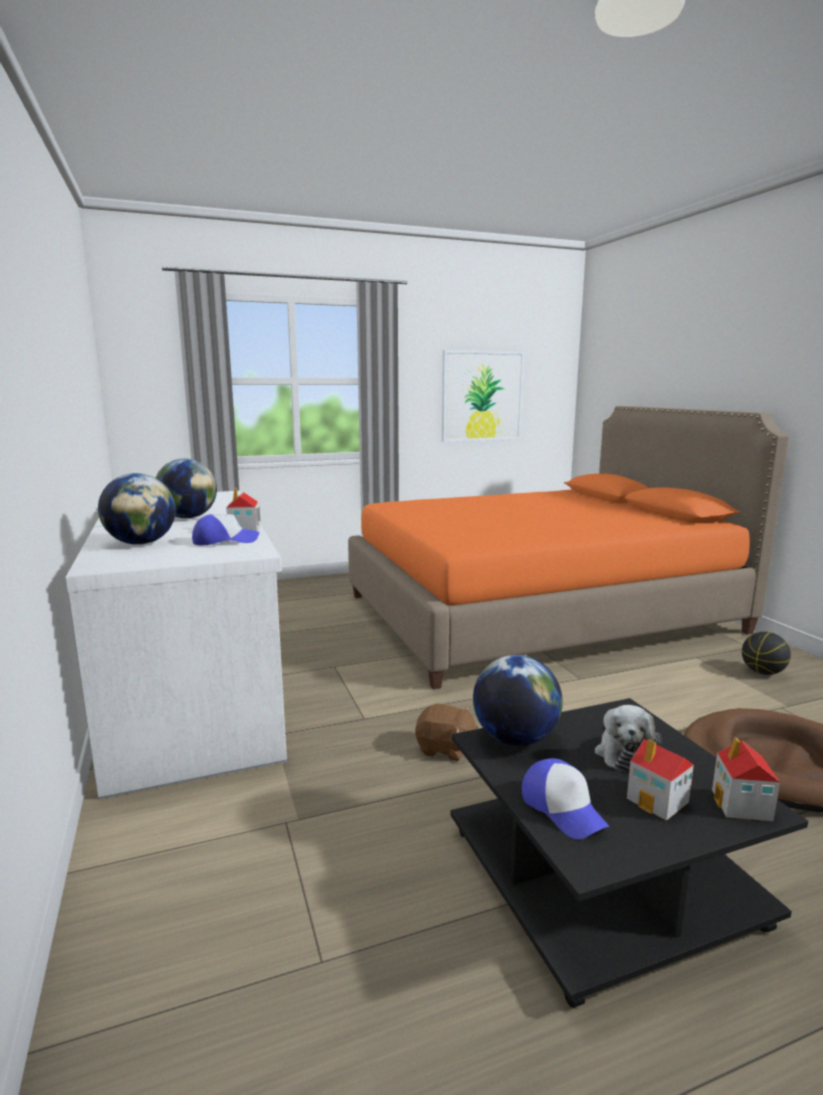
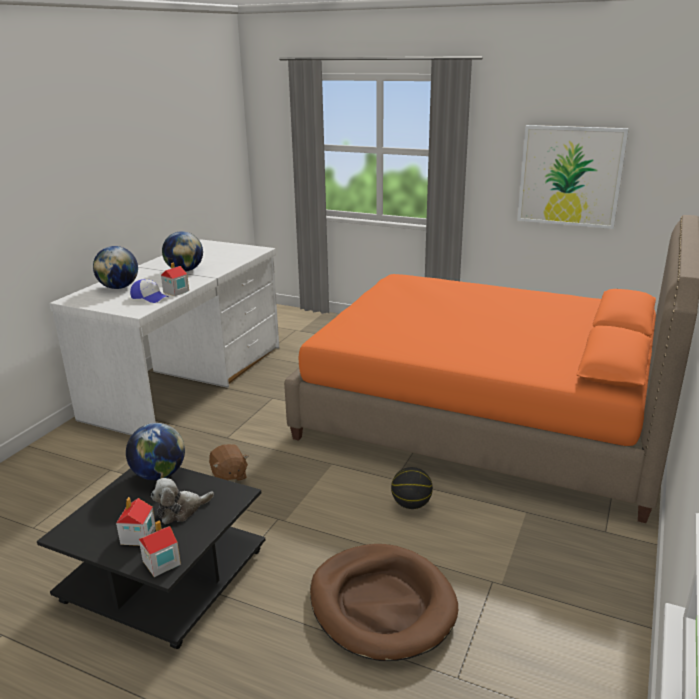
camera: 45 degrees right, 10 degrees up
(563, 808) = (102, 513): cap -> none
(763, 672) = (554, 553): basketball -> basketball (411, 504)

